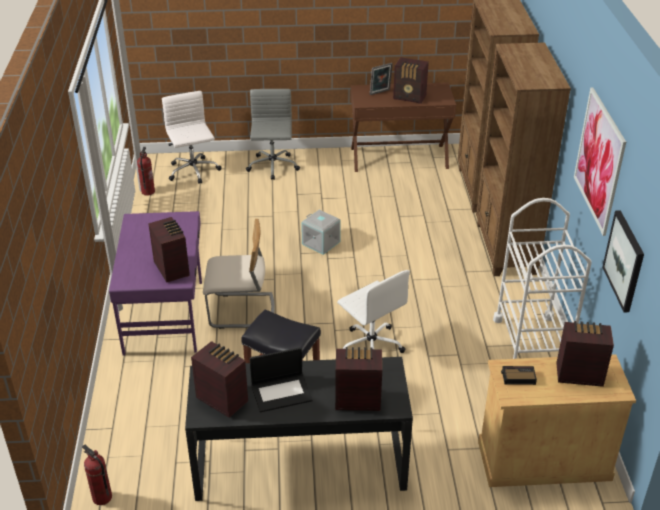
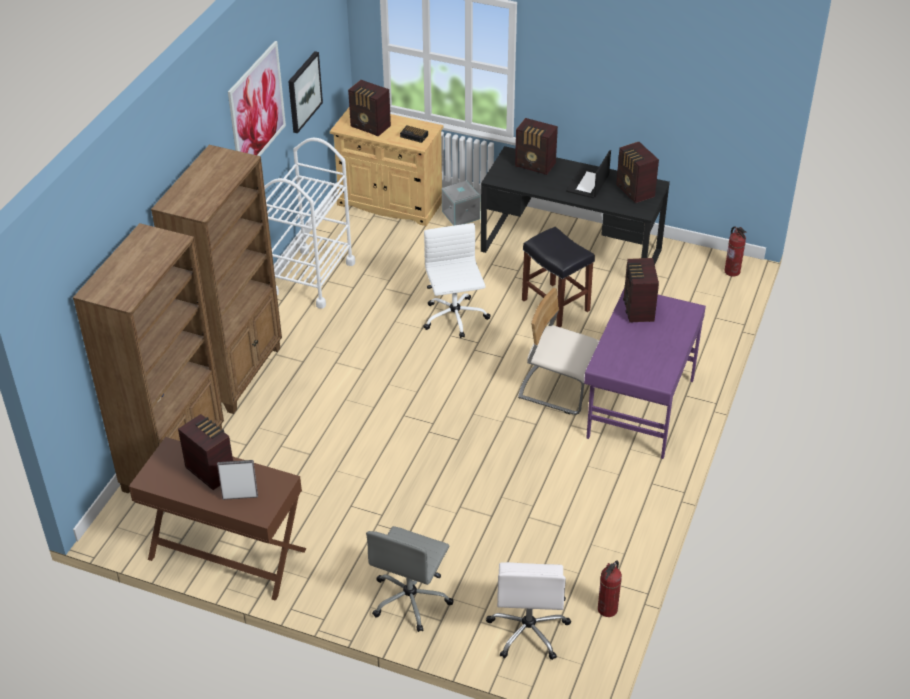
camera: 155 degrees left, 5 degrees up
(282, 392) = (588, 184): laptop -> laptop turned 75 degrees counterclockwise
(321, 242) = (426, 446): grey storage box -> grey storage box (460, 215)

